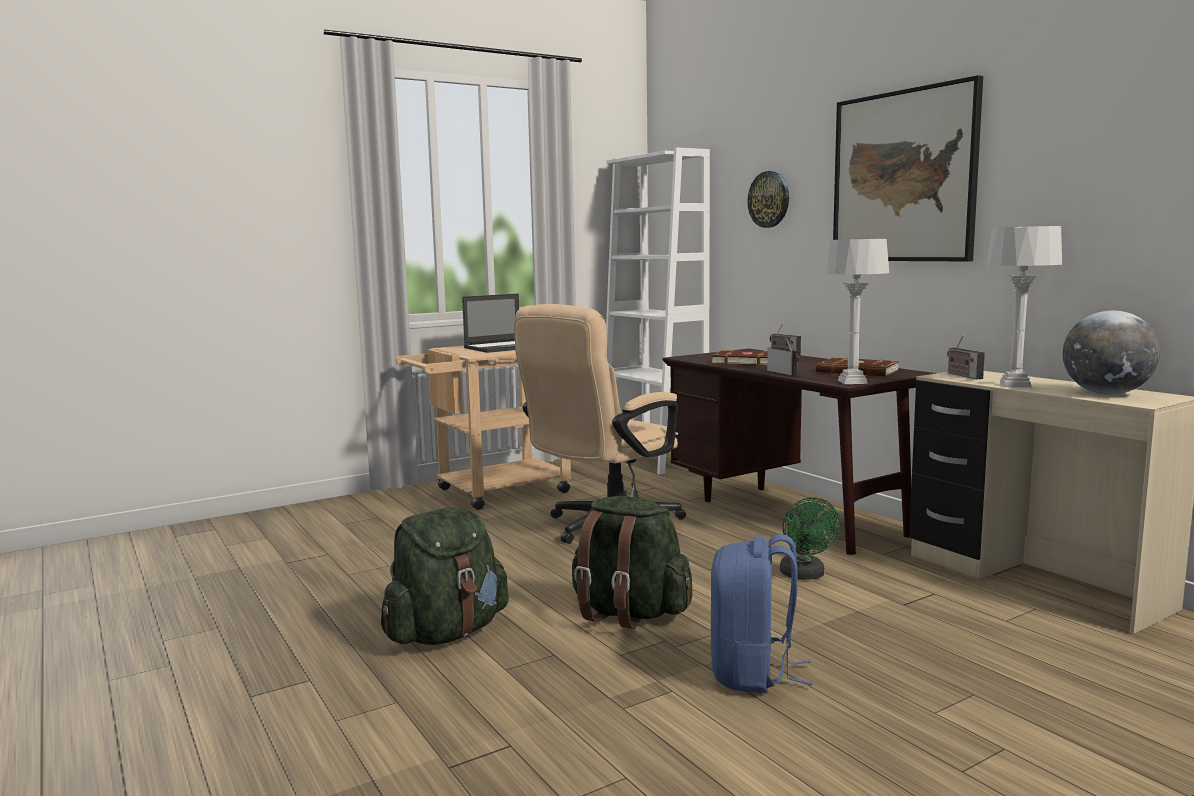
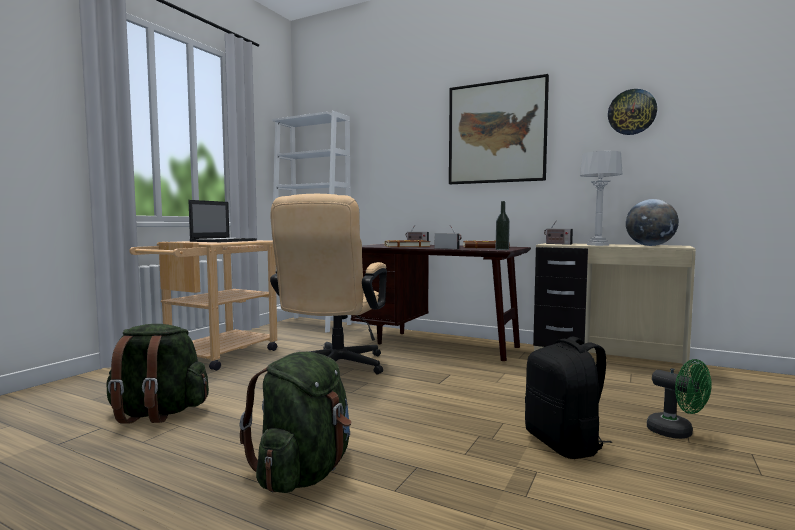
camera: 30 degrees left, 5 degrees down
(628, 613) = (428, 422): green backpack -> green backpack (157, 413)
(753, 673) = (564, 444): blue backpack -> black backpack
(769, 199) = (396, 148): wall clock -> wall clock (632, 112)
(805, 575) = (498, 376): green fan -> green fan (677, 433)
(853, 382) = (502, 249): grey table lamp -> bottle

